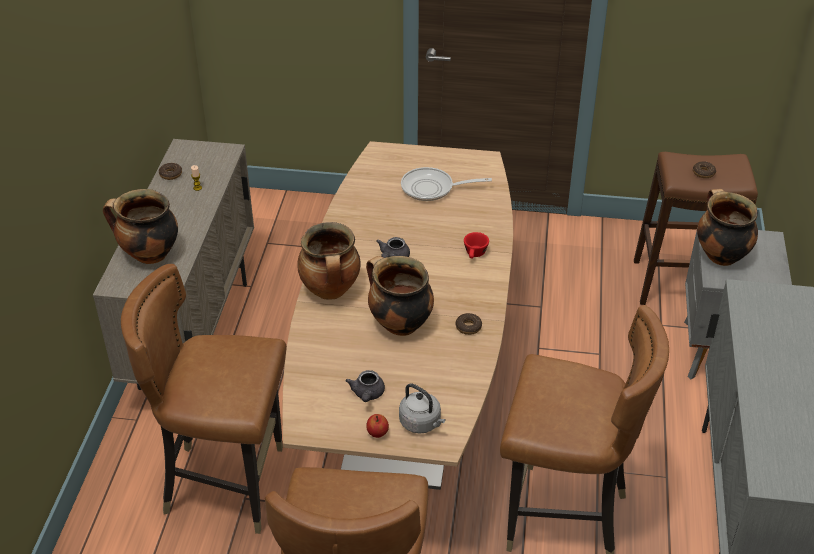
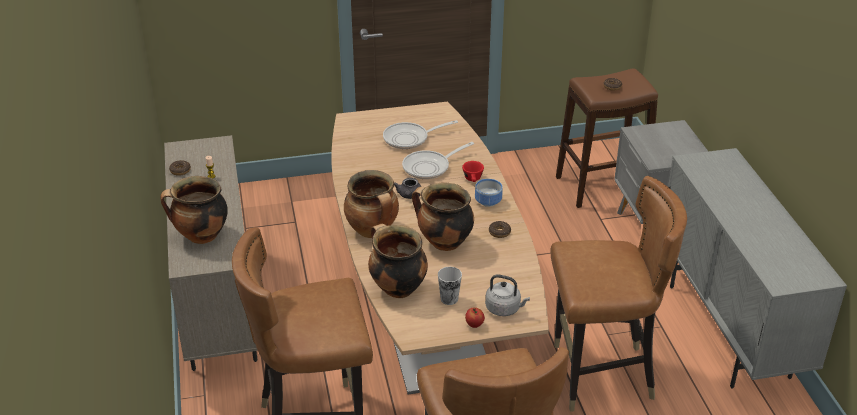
camera: 20 degrees left, 5 degrees down
(367, 394) = (449, 299): grey teapot -> cup
(435, 228) = (430, 167): none -> frying pan
(476, 287) = (488, 202): none -> bowl
(720, 255) = (649, 145): cooking pot -> cooking pot (397, 288)

